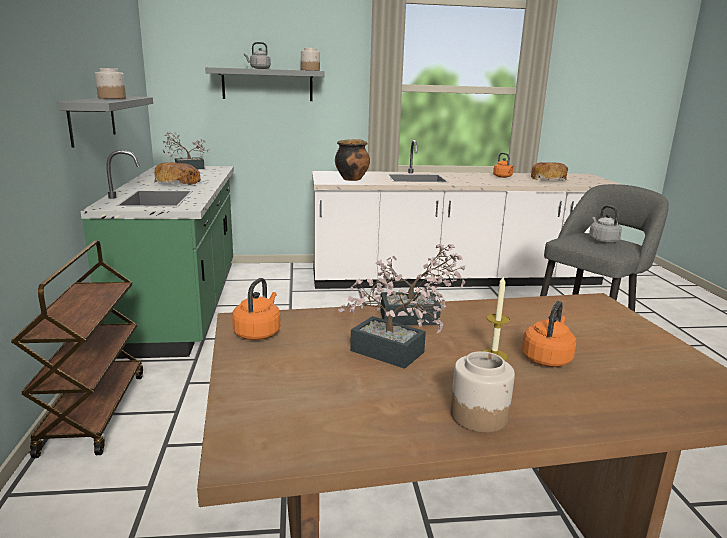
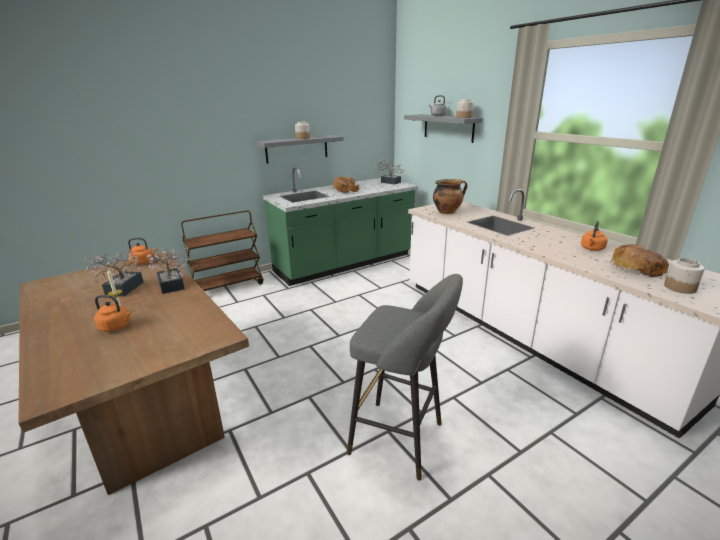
camera: 65 degrees right, 5 degrees up
(479, 415) = (54, 317): jar -> jar (680, 287)
(602, 241) = (398, 325): grey kettle -> none

